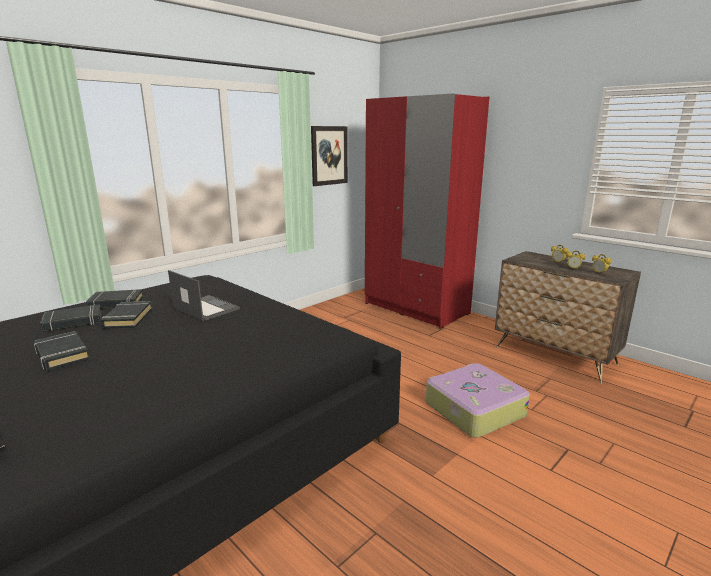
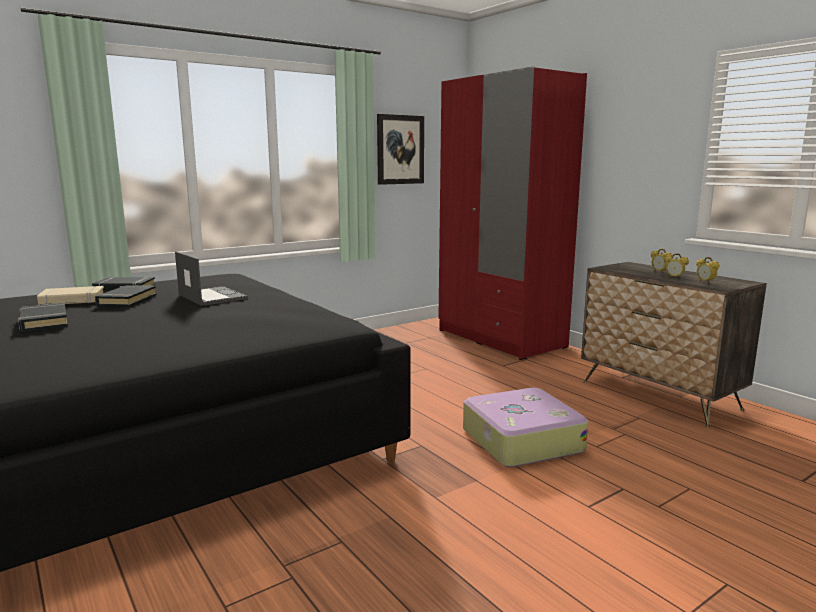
camera: 10 degrees right, 5 degrees down
(73, 322) = (72, 300): black book -> beige book

